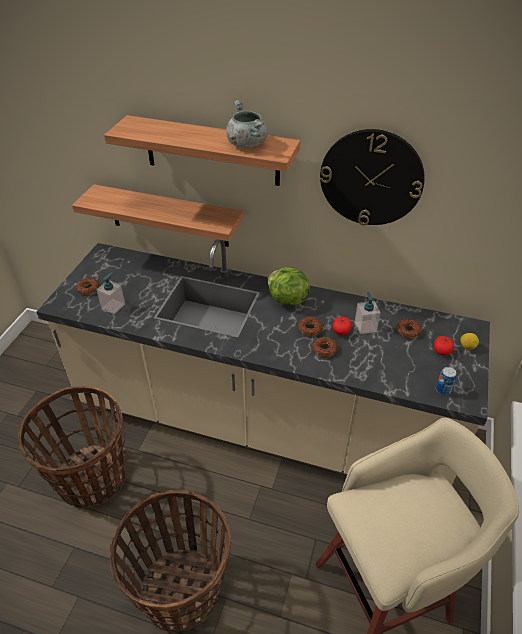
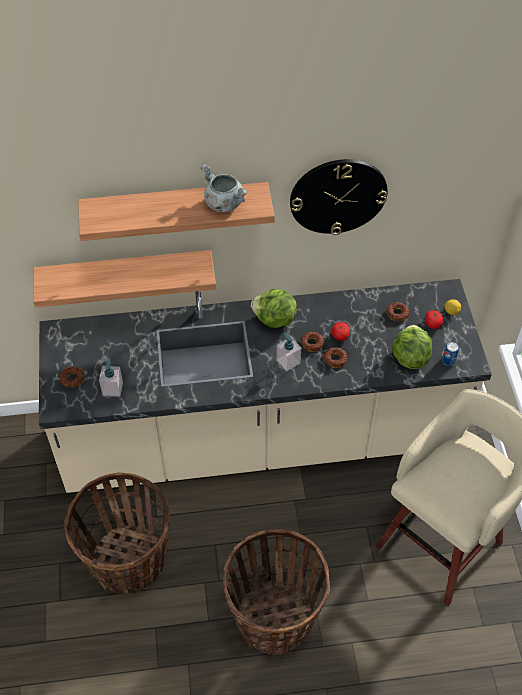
camera: 25 degrees left, 10 degrees up
(365, 326) = (358, 323): soap dispenser -> soap dispenser (288, 361)
(402, 372) = (409, 357): none -> lettuce

